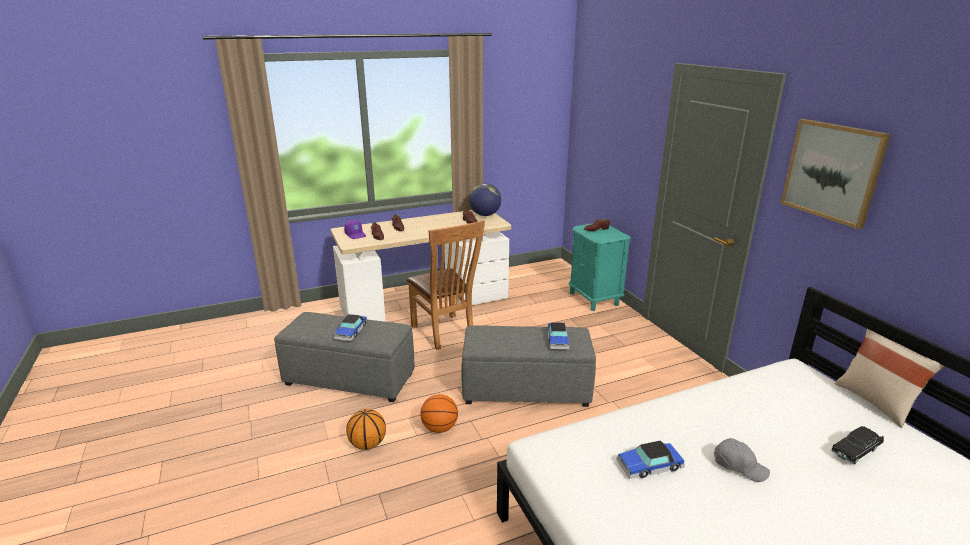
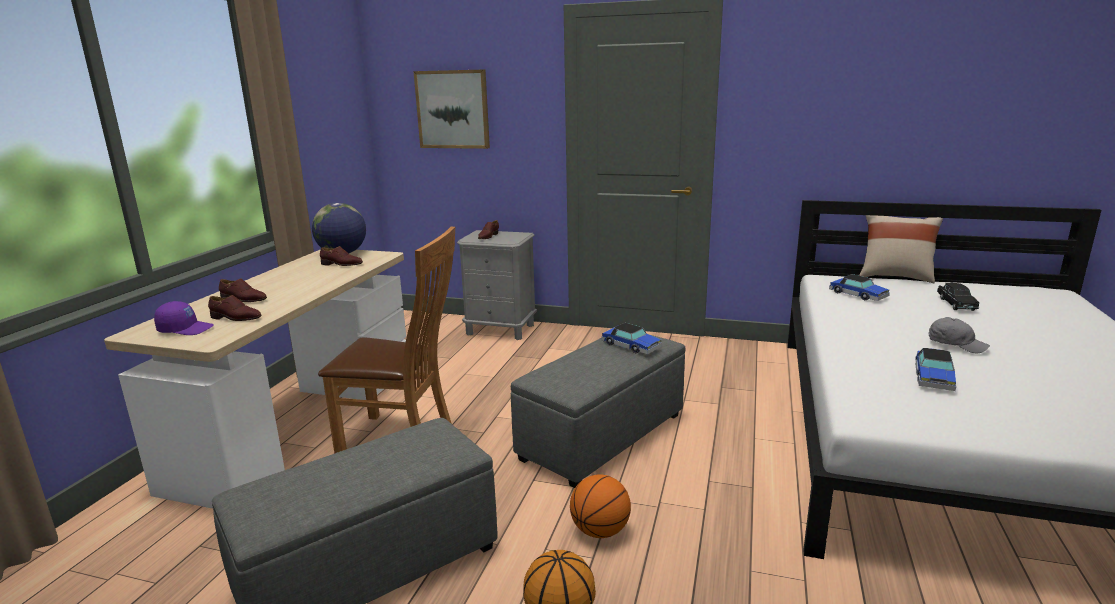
camera: 50 degrees left, 5 degrees down
(351, 331) = (380, 466): toy car -> toy car (858, 295)
(594, 299) = (501, 329): turquoise nightstand -> grey nightstand
(739, 466) = (956, 344): grey cap -> grey cap turned 60 degrees clockwise
(832, 171) = (798, 83): picture -> picture (453, 109)

